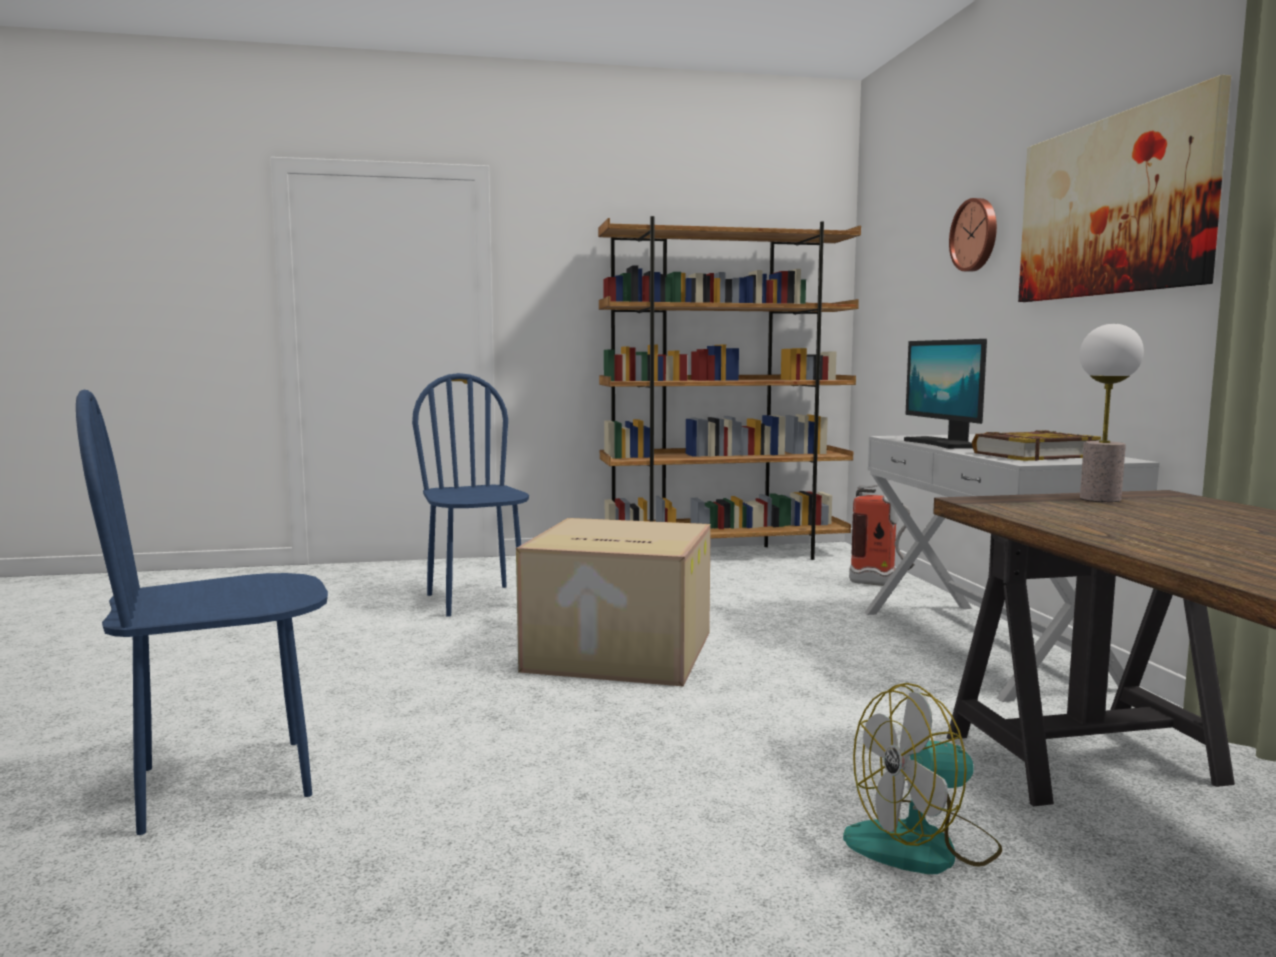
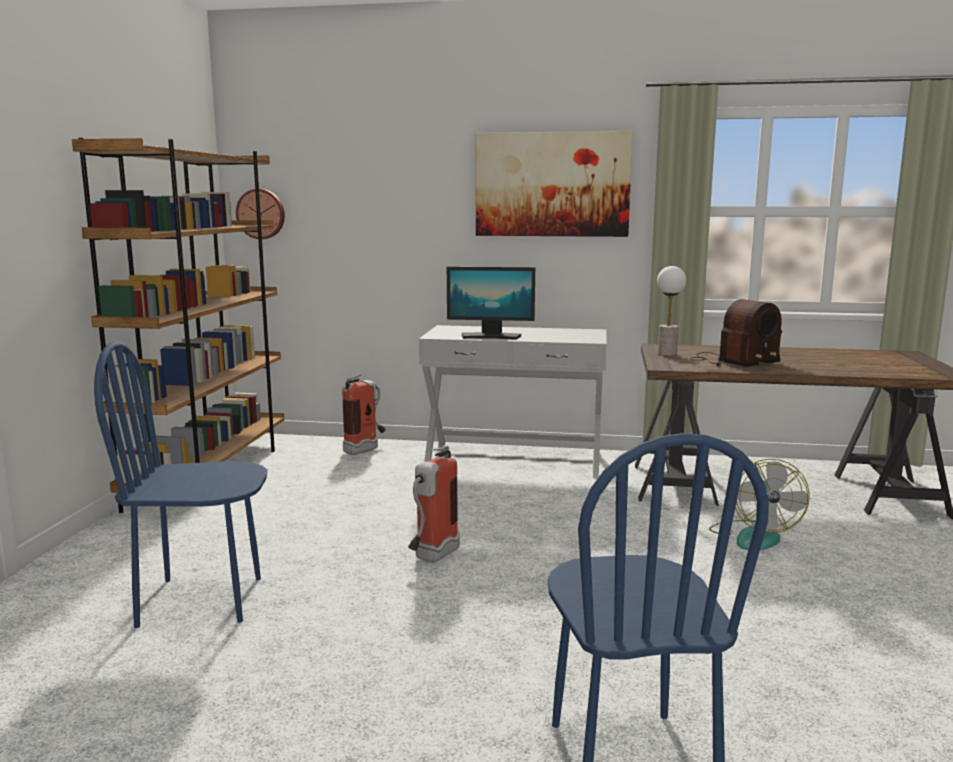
camera: 70 degrees left, 5 degrees up
(616, 652) = (432, 558): cardboard box -> fire extinguisher
(976, 235) = (414, 182): wall clock -> wall clock (261, 214)
(1033, 455) = (563, 335): book -> none
(1138, 522) = (732, 361): none -> radio

